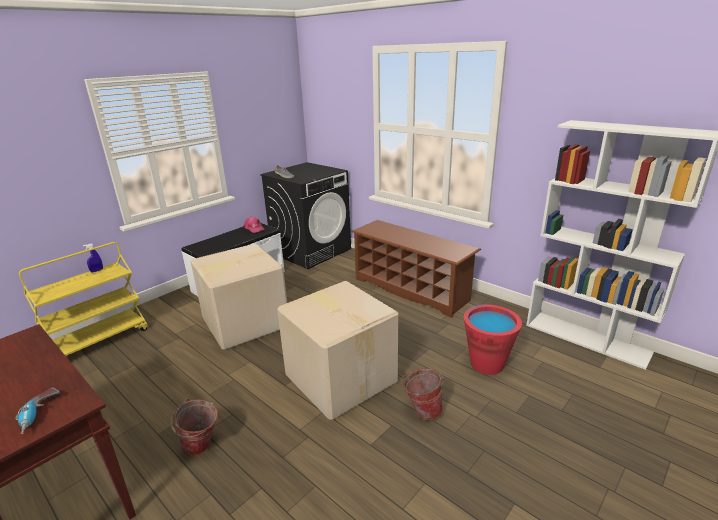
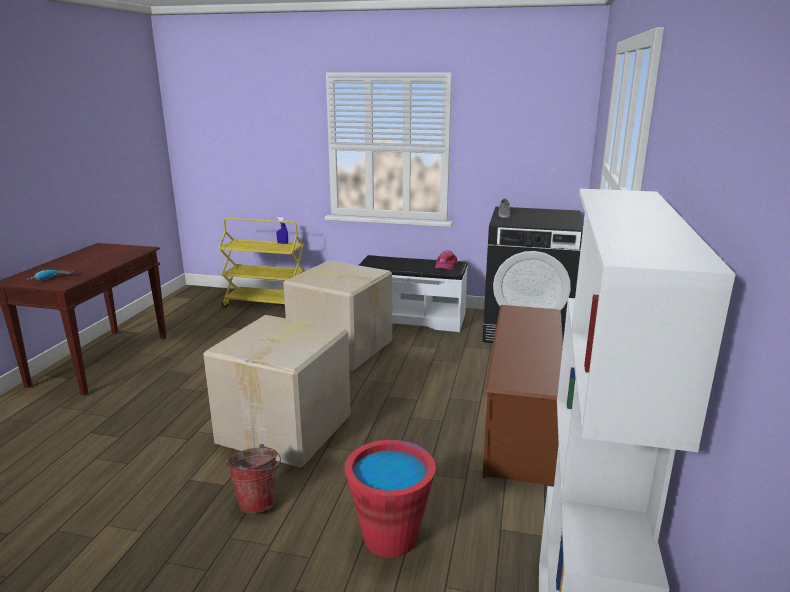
camera: 60 degrees right, 5 degrees down
(202, 447) = (158, 393): bucket -> none

